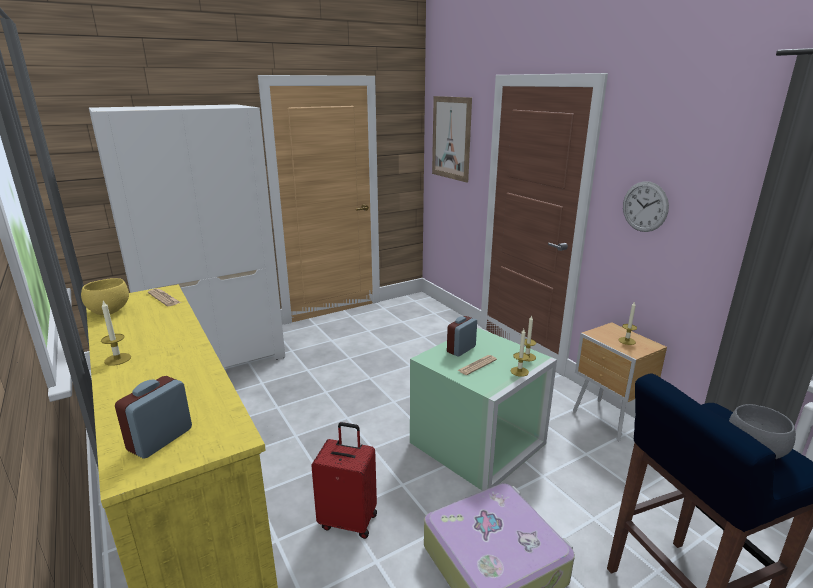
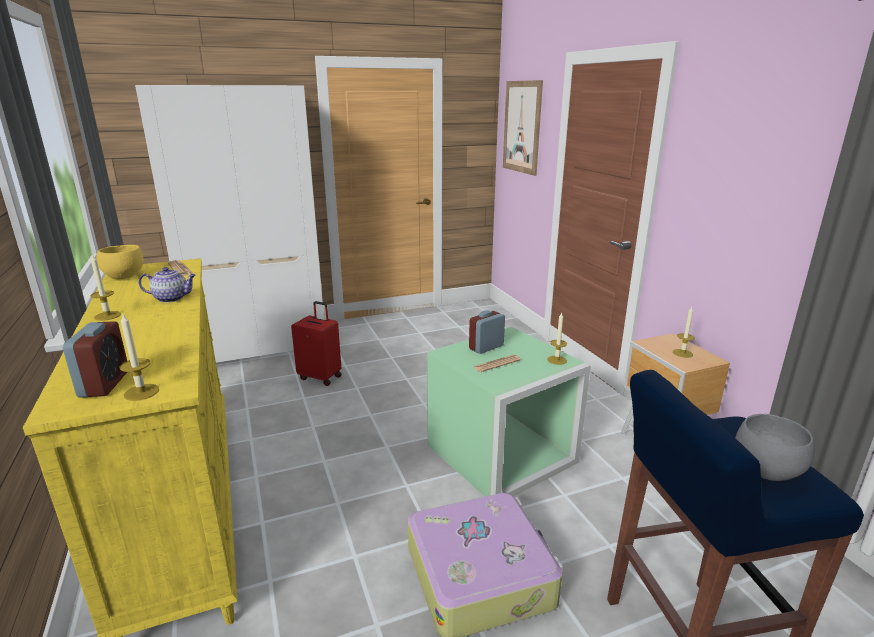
camera: 10 degrees right, 0 degrees up
(160, 439) = (104, 384): alarm clock -> alarm clock turned 135 degrees clockwise
(175, 333) = (172, 298): none -> teapot
(349, 520) = (340, 512): red suitcase -> red suitcase (321, 377)
(519, 371) = (541, 373): candle -> candle (141, 392)
(645, 206) = (712, 196): wall clock -> none

